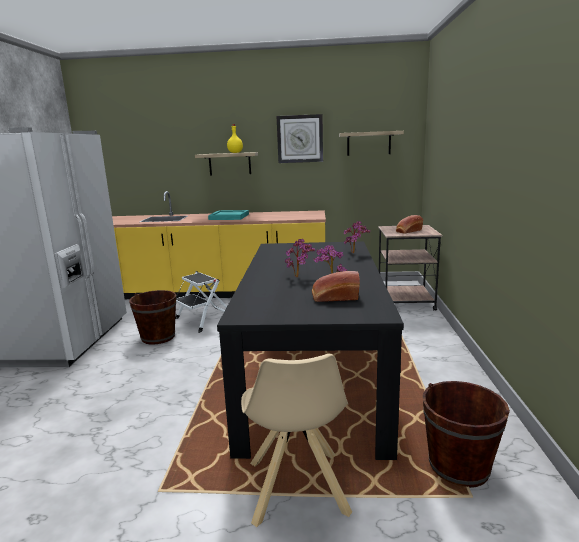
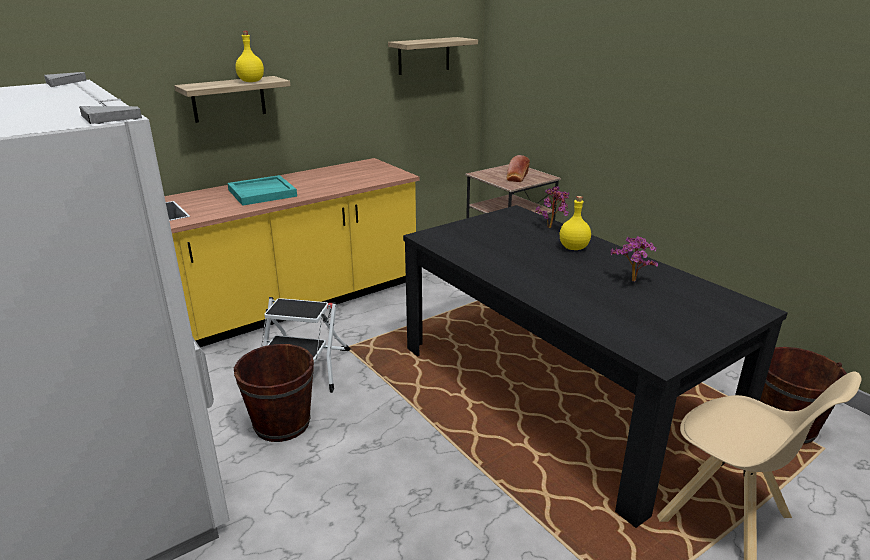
camera: 40 degrees left, 10 degrees up
(299, 277) = (581, 281): potted plant -> none
(300, 139) = (336, 51): wall clock -> none
(334, 298) = (677, 300): bread -> none
(341, 263) = (574, 248): none -> yellow bottle

